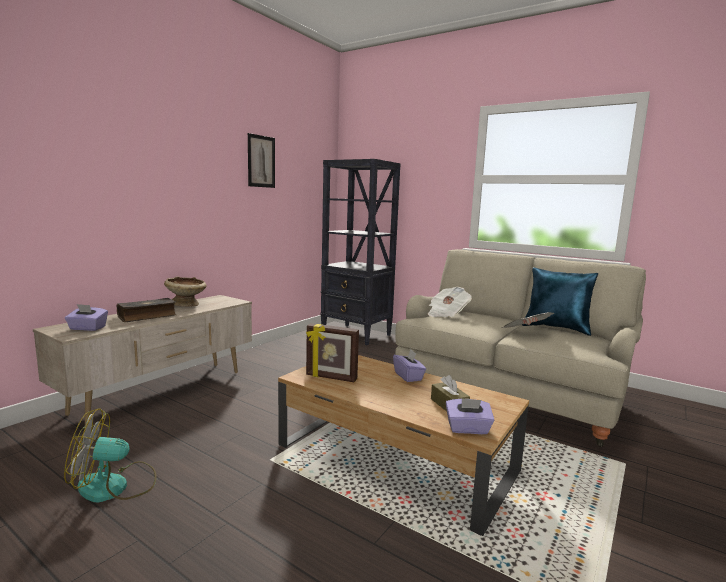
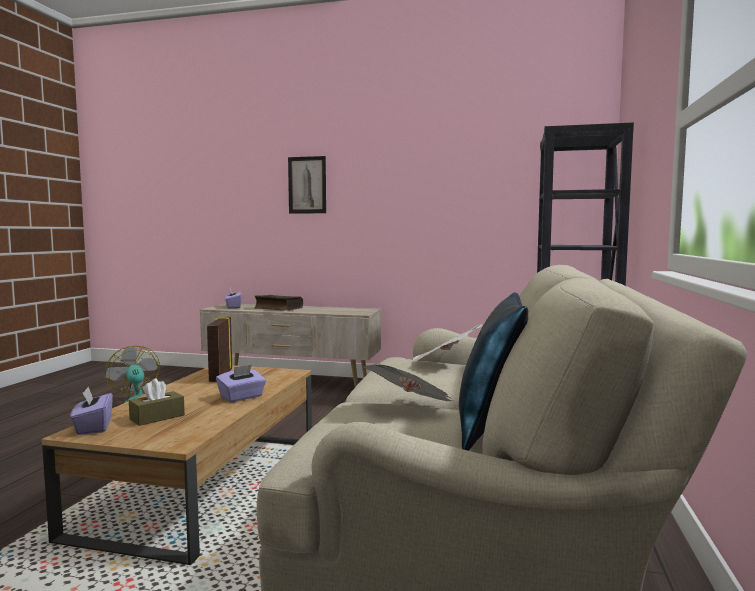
camera: 70 degrees right, 5 degrees down
(186, 304) = (328, 308): beige bowl -> none
(261, 161) = (453, 159): picture -> picture (307, 185)

